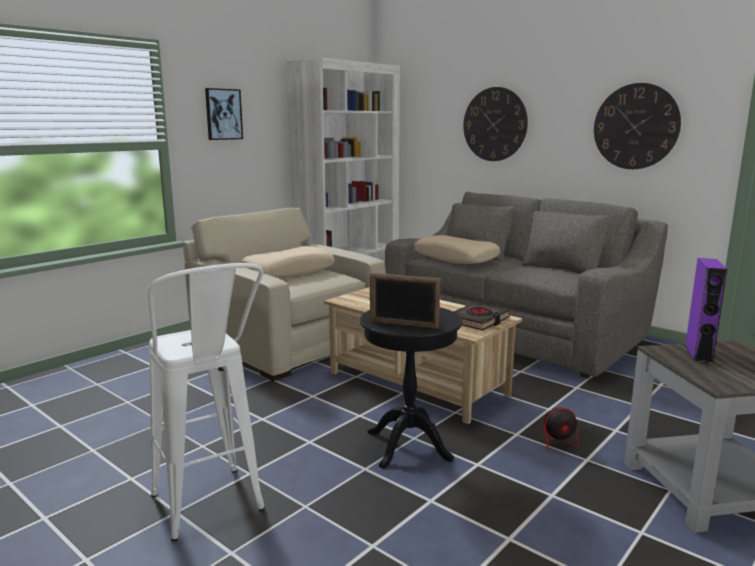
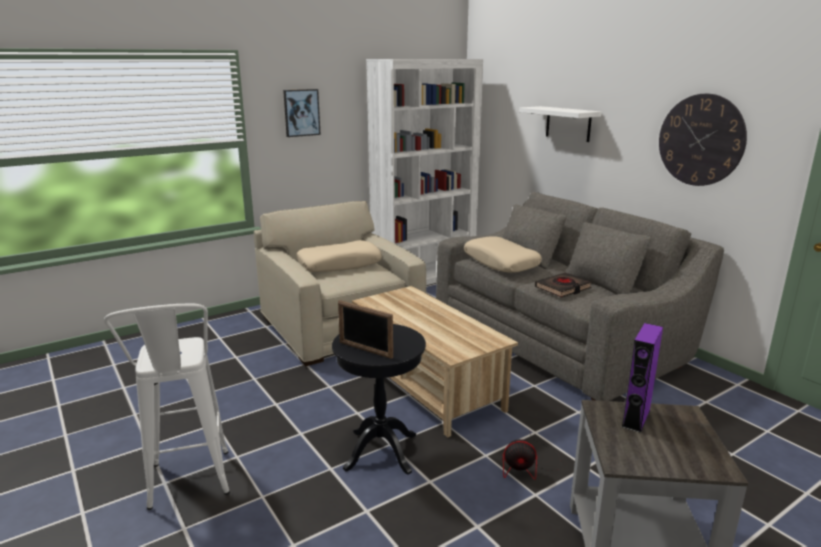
camera: 15 degrees right, 5 degrees up
(478, 320) = (472, 340): black book -> black book (563, 288)
(495, 124) = (568, 124): wall clock -> white shelf

